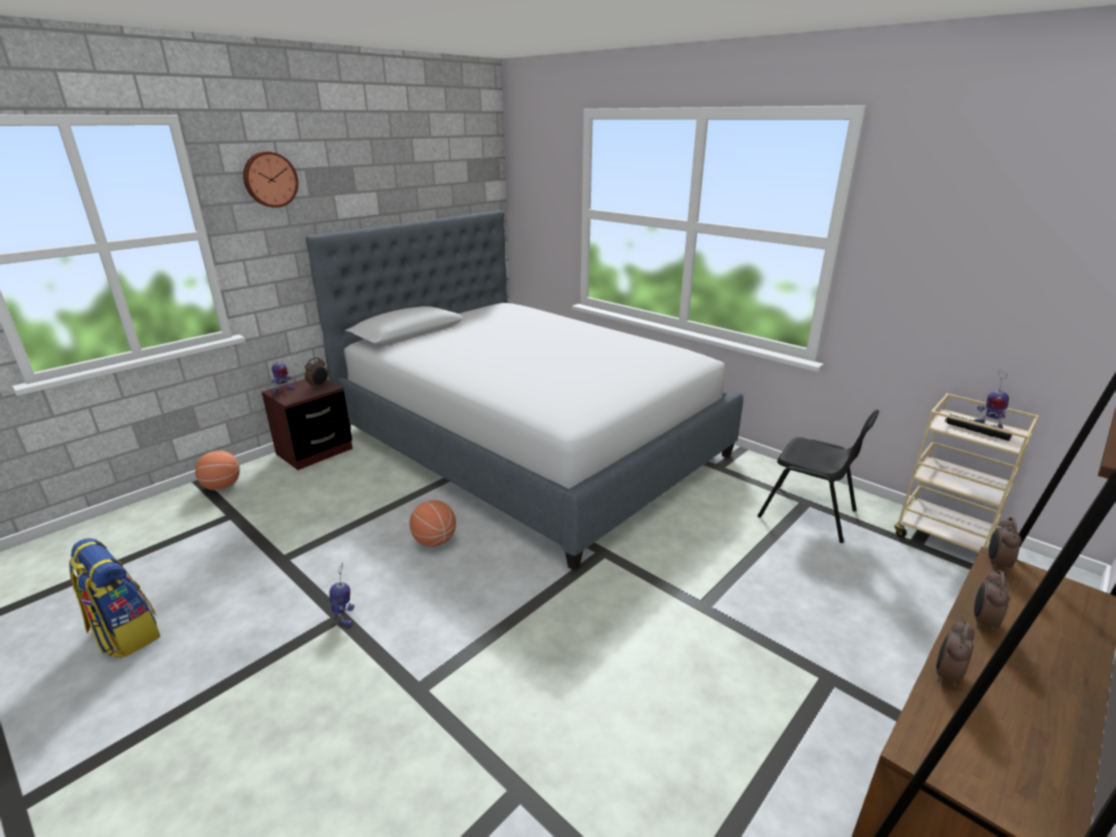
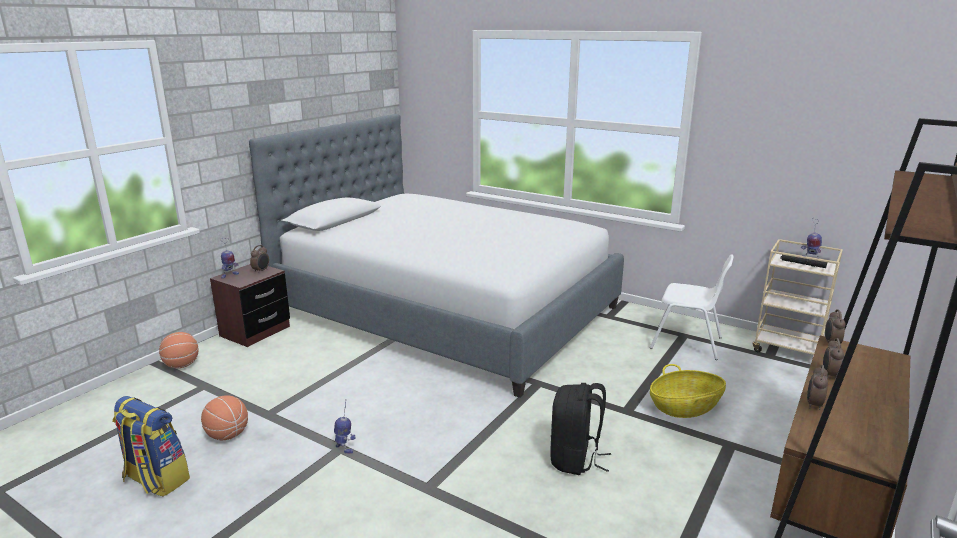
camera: 10 degrees left, 5 degrees down
(270, 179) = (221, 92): wall clock -> none
(435, 541) = (396, 388): basketball -> basketball (228, 435)
(615, 672) = (575, 459): none -> black backpack
(781, 610) = (685, 407): none -> basket
(808, 514) = (687, 343): black chair -> white chair

